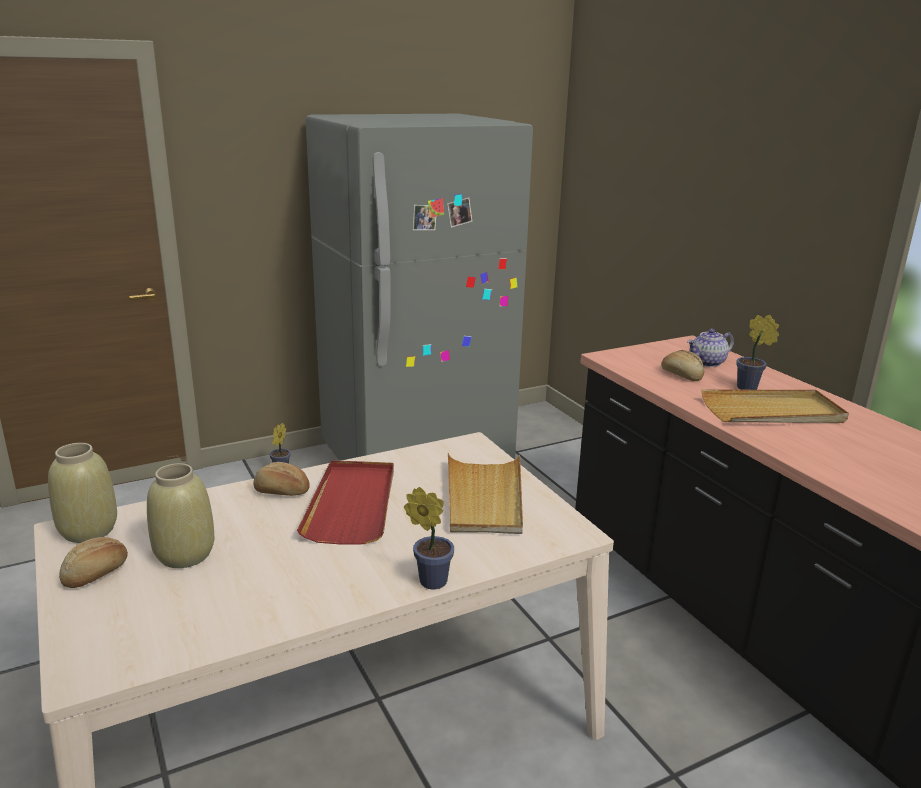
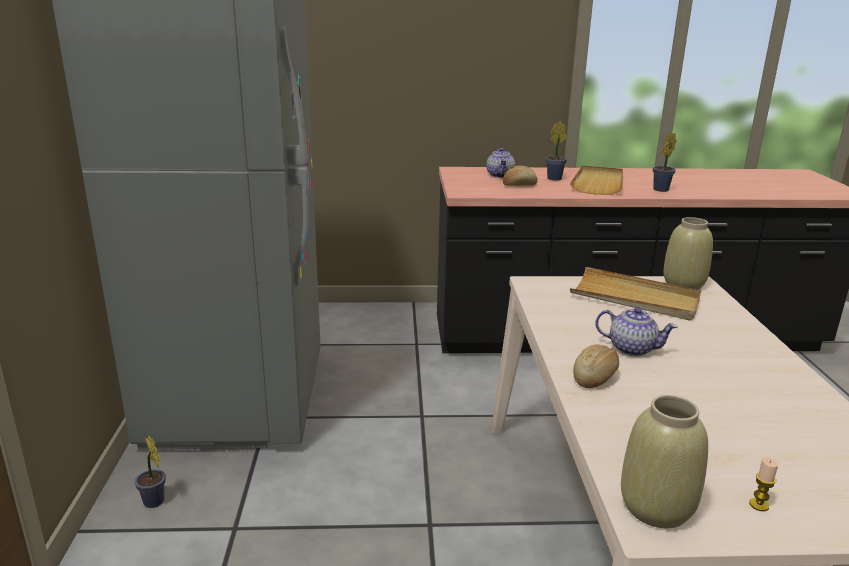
camera: 65 degrees left, 0 degrees up
(97, 574) = (759, 505): bread -> candle
(184, 555) = (720, 445): beige vase -> beige vase (684, 285)
(352, 504) = (632, 348): red tray -> teapot
(429, 580) = (763, 341): potted plant -> potted plant (659, 190)

